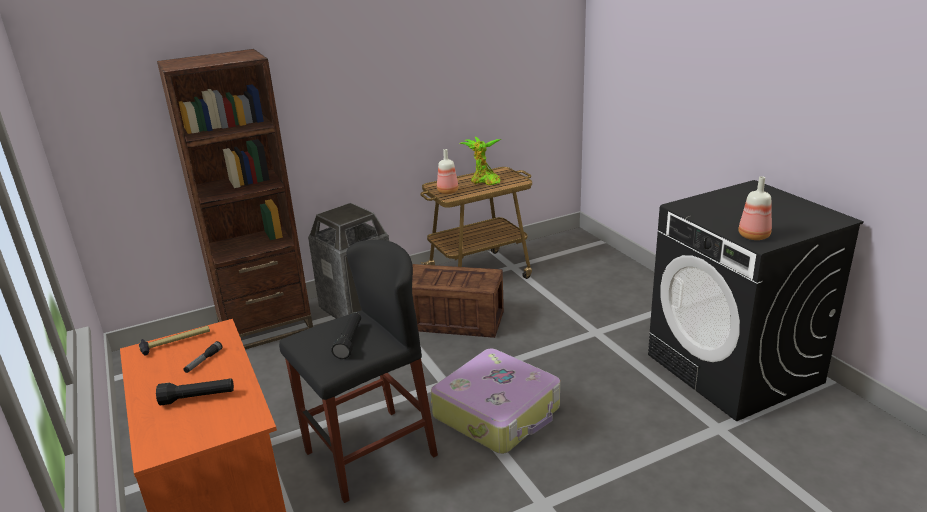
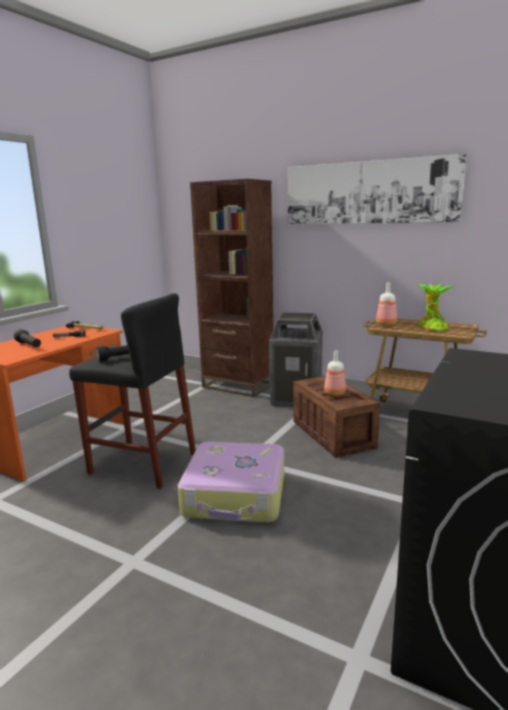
camera: 55 degrees right, 10 degrees down
(380, 51) = (368, 192): none -> picture
(755, 236) = (459, 397): bottle -> bottle (335, 393)

